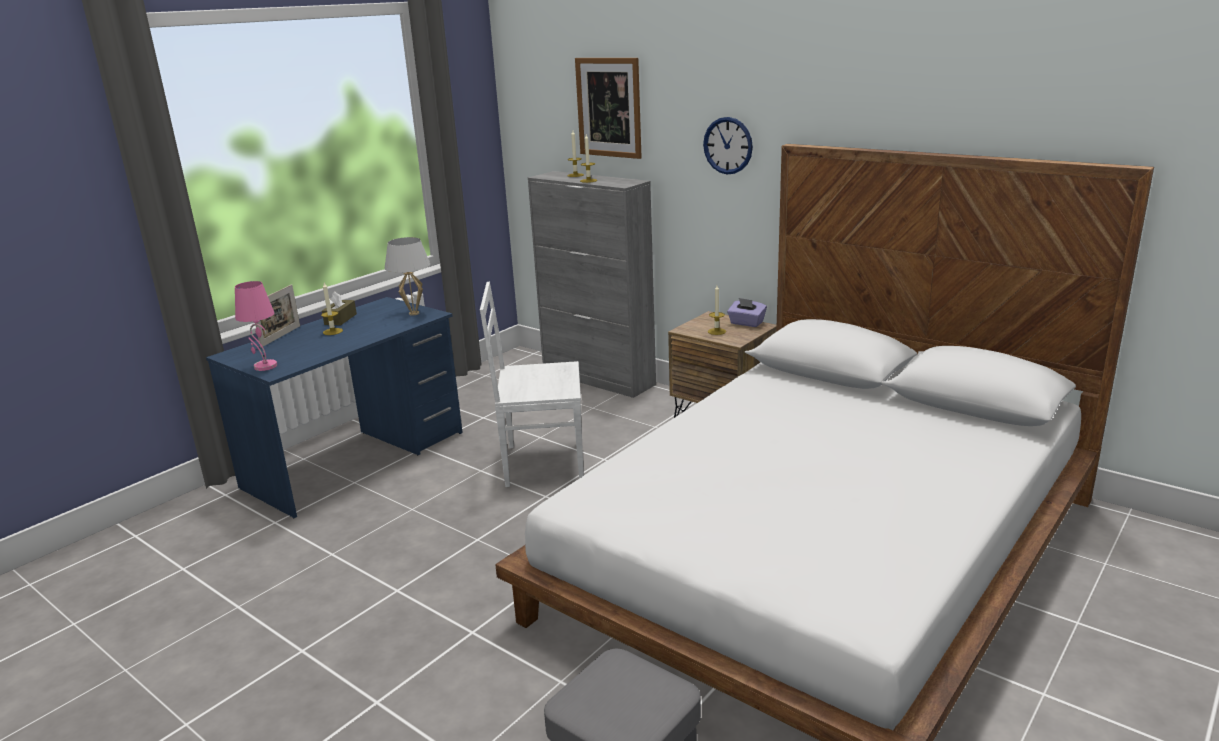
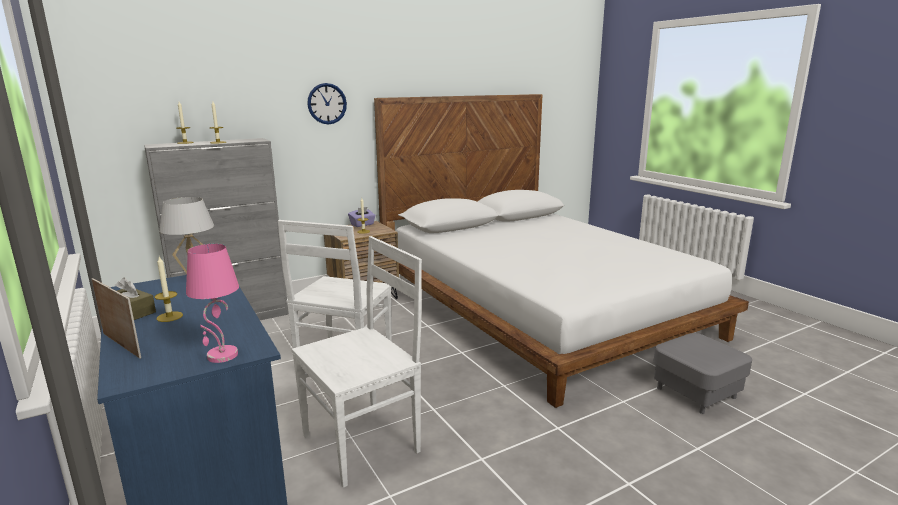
camera: 70 degrees left, 5 degrees down
(405, 518) = (364, 442): none -> white chair
(609, 107) = (208, 80): picture -> none

